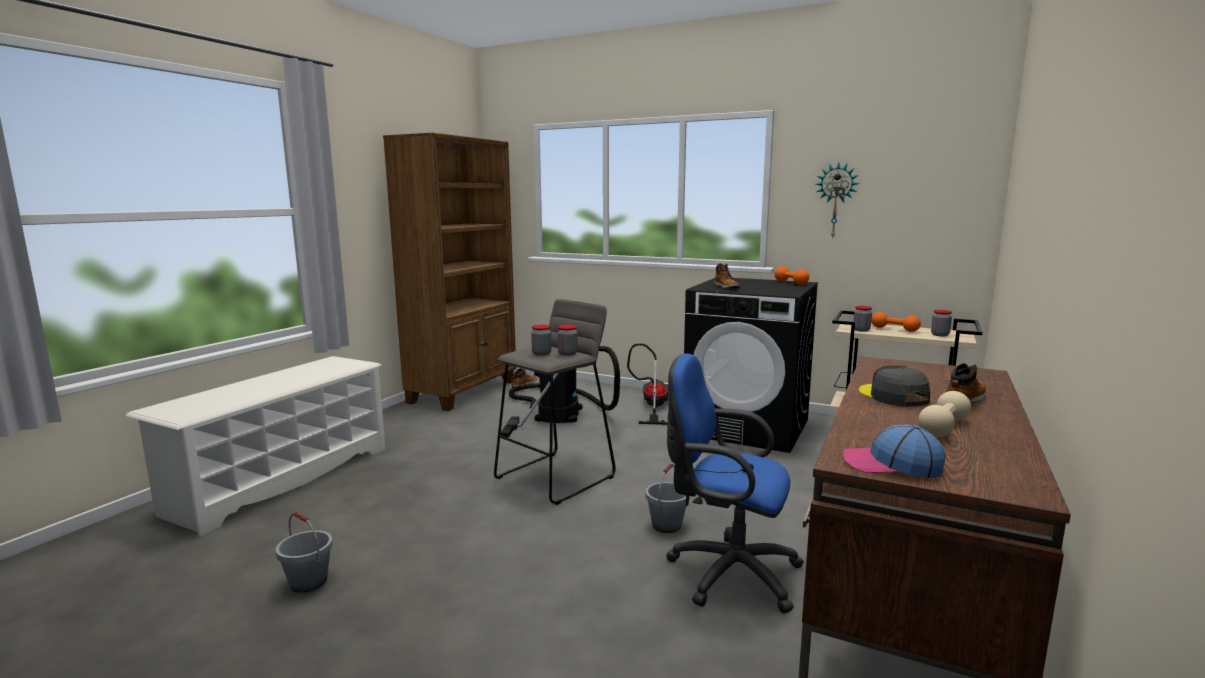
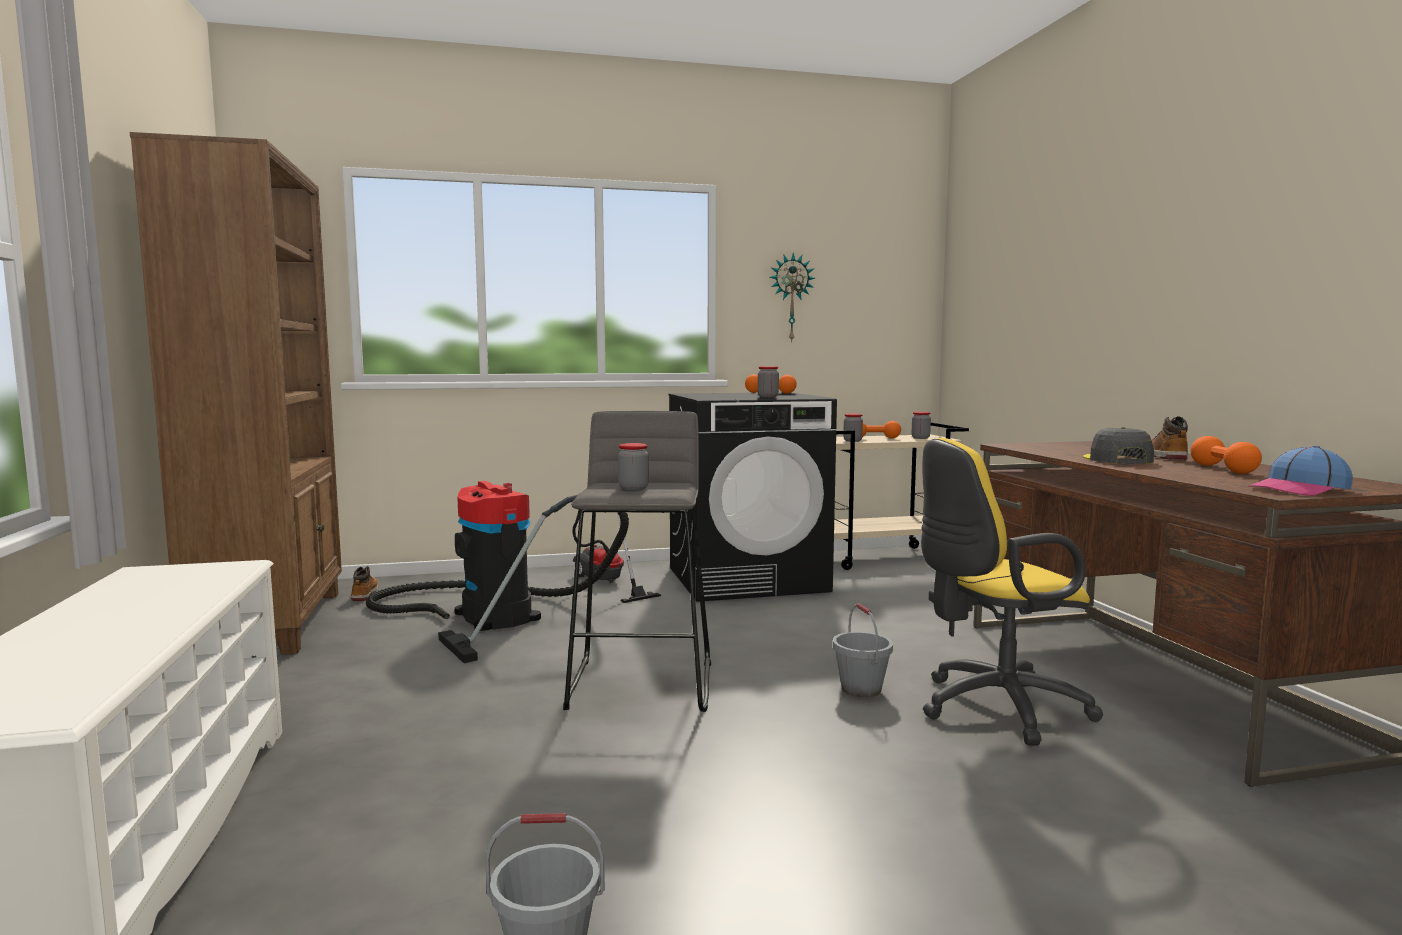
camera: 40 degrees left, 5 degrees down
(567, 354) = (667, 484): jar -> jar (768, 396)
(727, 287) = (732, 397): boot -> none
(727, 572) = (994, 708): blue office chair -> yellow office chair
(893, 396) = (1116, 460): grey cap -> grey cap turned 60 degrees clockwise
(943, 428) = (1223, 469): beige dumbbell -> orange dumbbell

